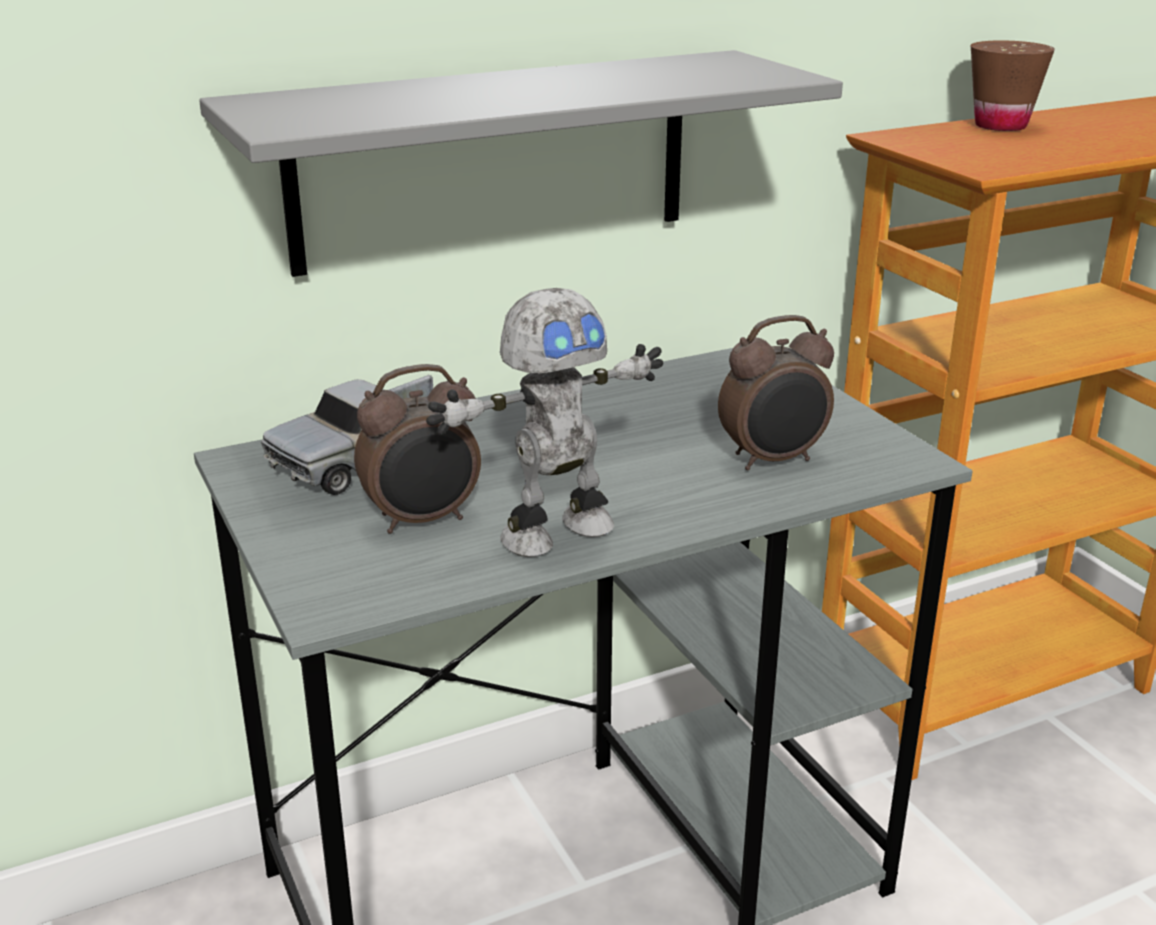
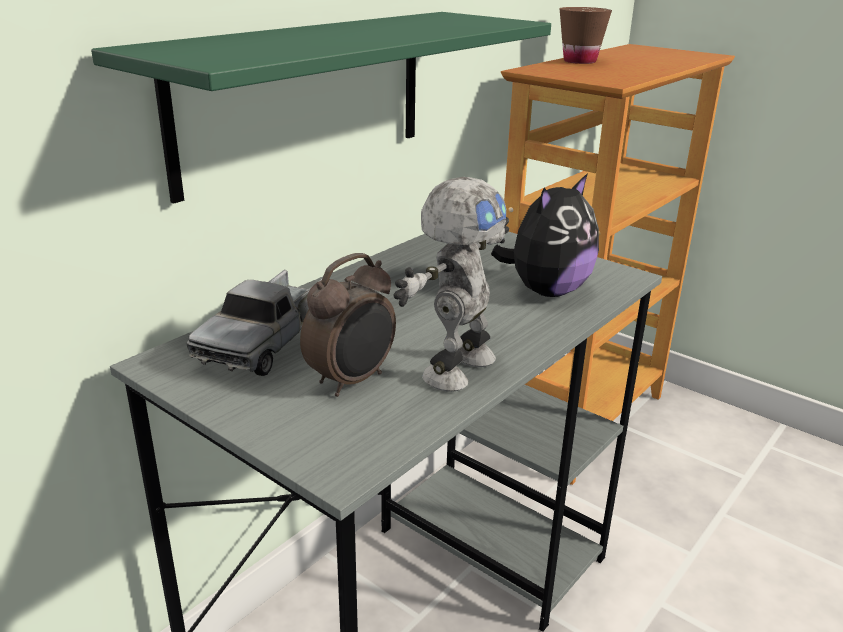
camera: 25 degrees left, 0 degrees up
(492, 161) = (305, 98): grey shelf -> green shelf
(773, 460) = (546, 291): alarm clock -> plush toy

